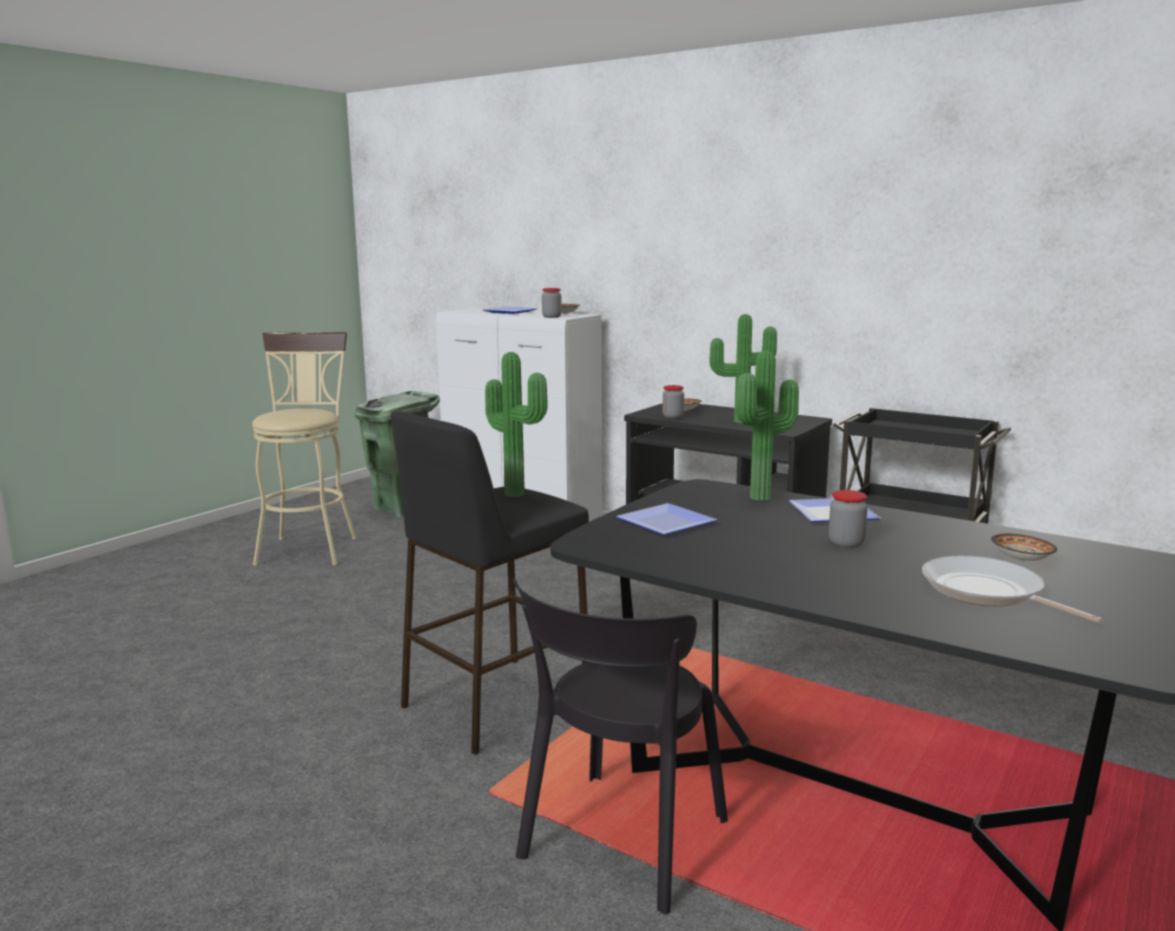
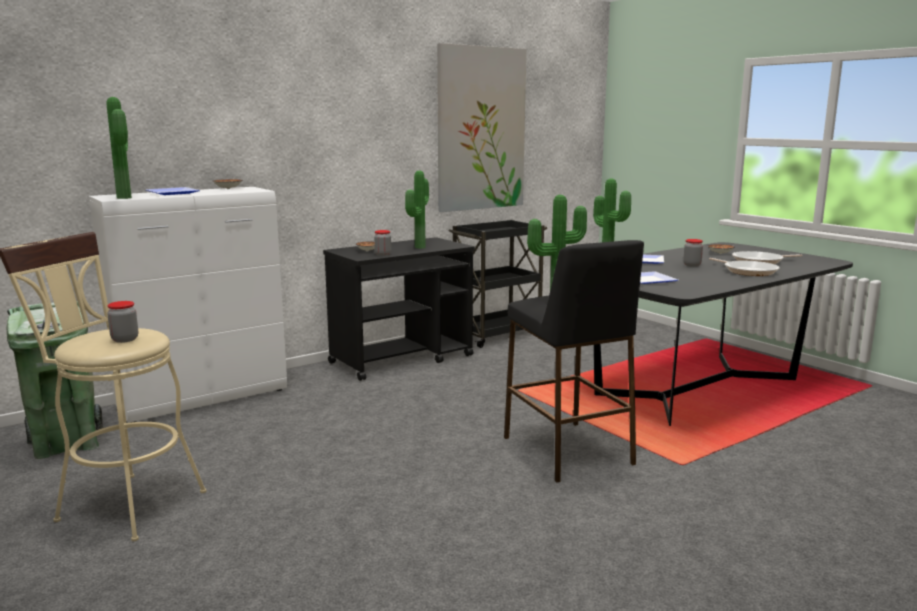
camera: 70 degrees left, 0 degrees up
(464, 311) = (127, 197): none -> potted plant
(551, 317) = (246, 191): jar -> jar (125, 339)
(619, 844) = (737, 440): black chair -> none
(847, 582) = (748, 271): none -> frying pan
(944, 259) = (481, 129): none -> picture

